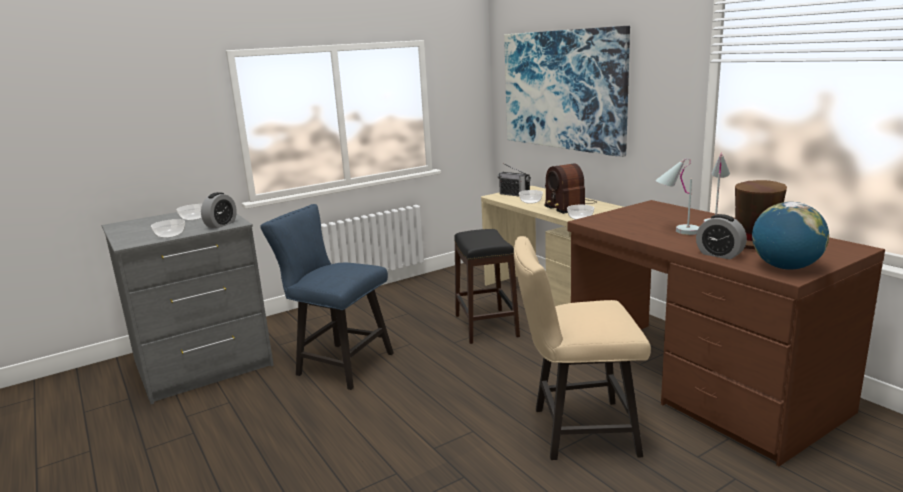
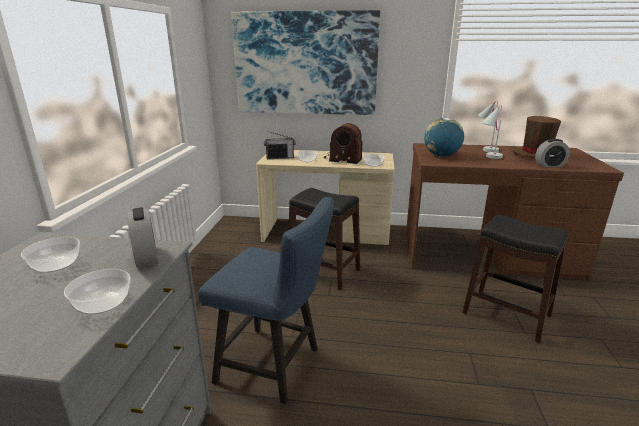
camera: 50 degrees left, 5 degrees up
(338, 364) = (275, 366): blue chair -> blue chair turned 135 degrees counterclockwise
(576, 431) = (506, 315): beige chair -> black stool
(785, 267) = (588, 165): globe -> globe (441, 156)

